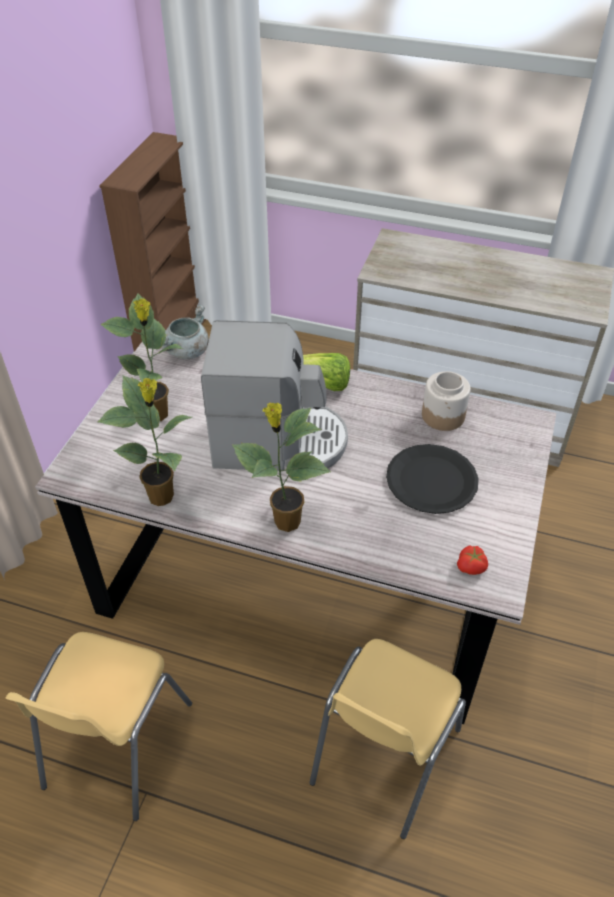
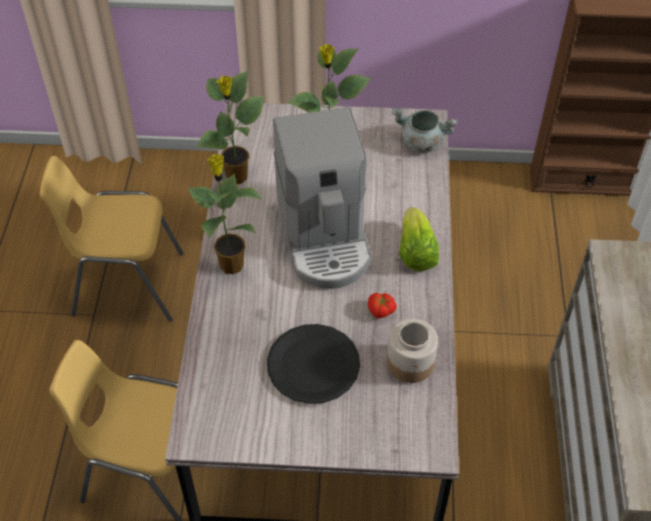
camera: 75 degrees right, 5 degrees up
(471, 567) = (213, 411): tomato -> tomato (380, 311)

